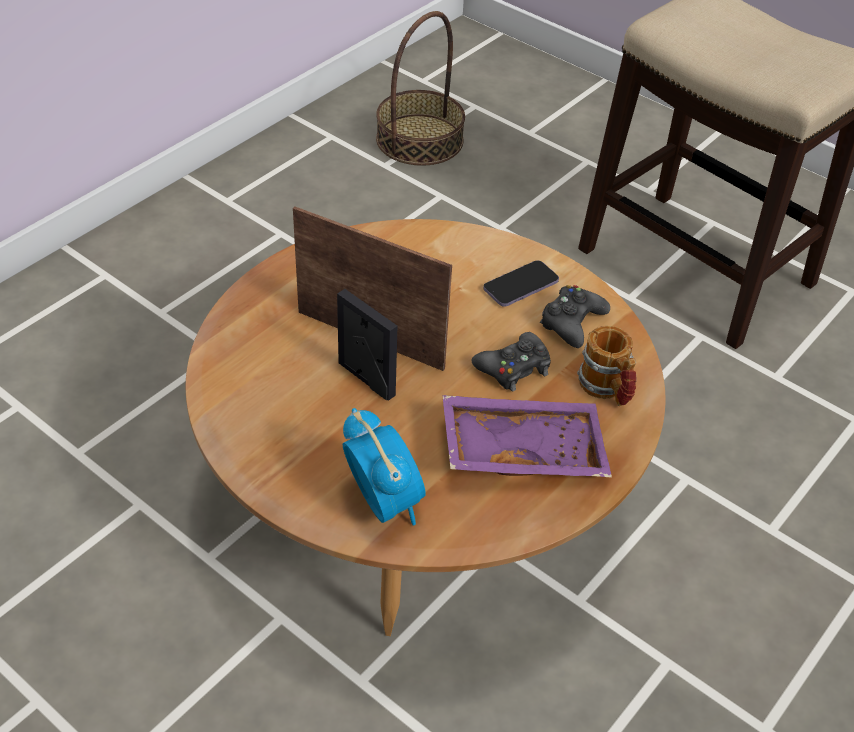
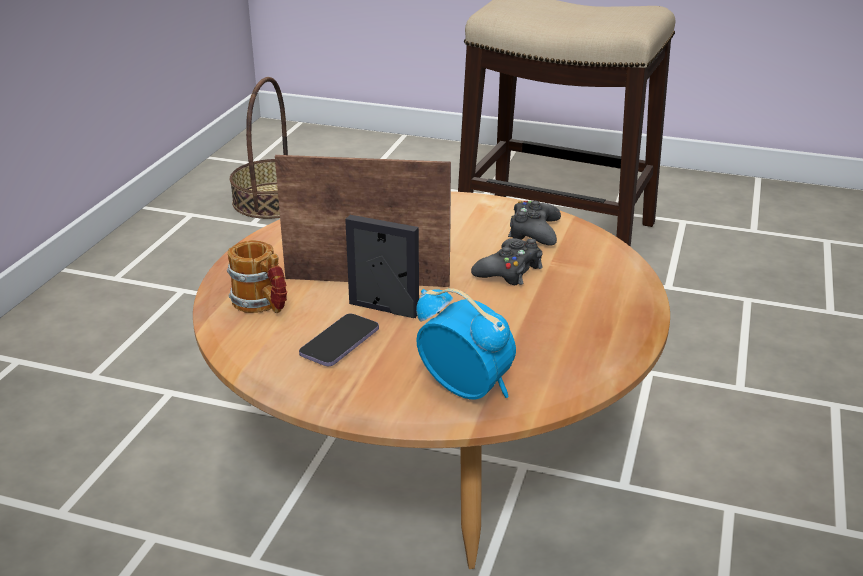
camera: 20 degrees left, 15 degrees down
(520, 286) = (472, 219): phone -> phone (340, 342)
(522, 449) = (560, 320): purple tray -> none
(607, 389) = (598, 266): mug -> mug (262, 305)

